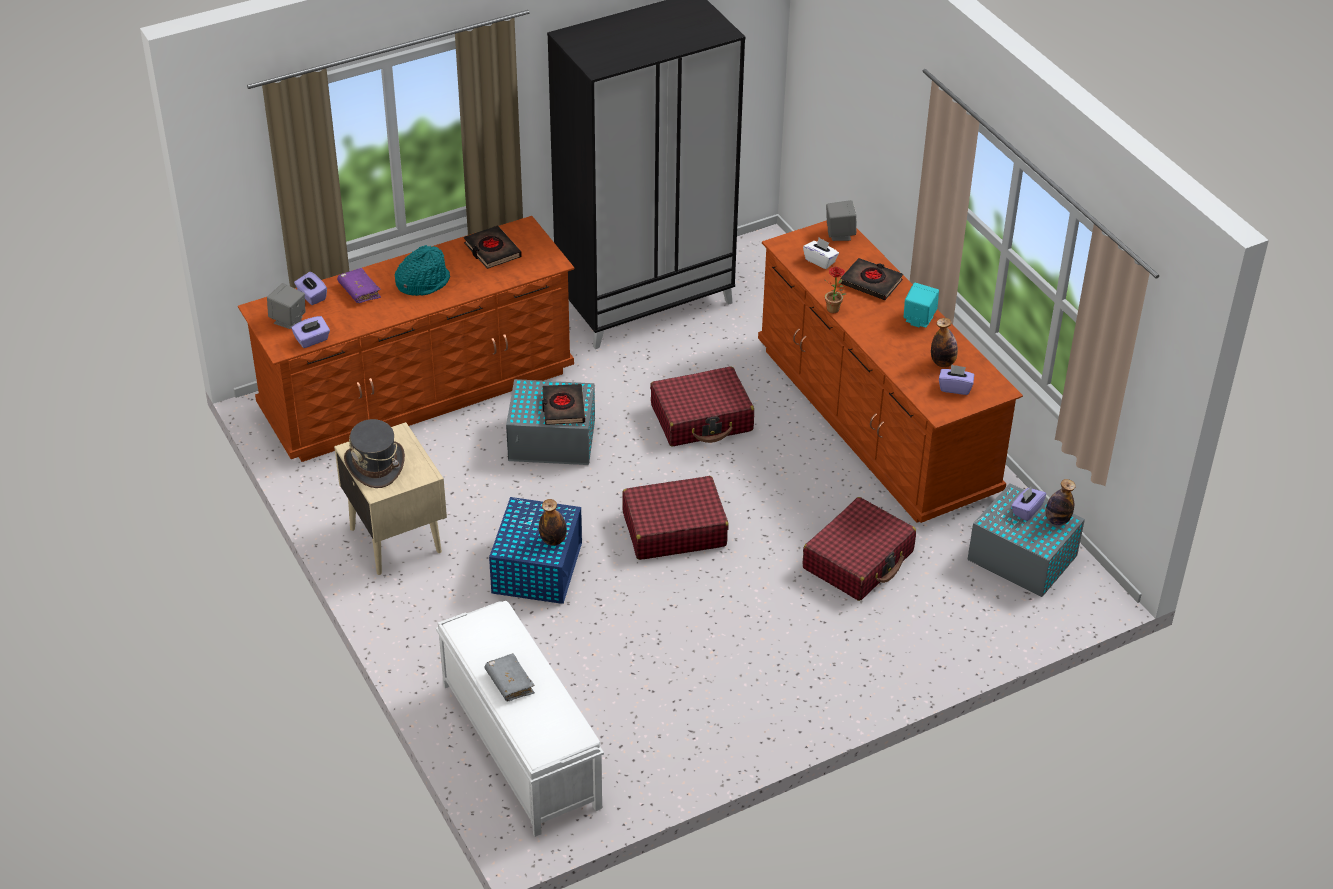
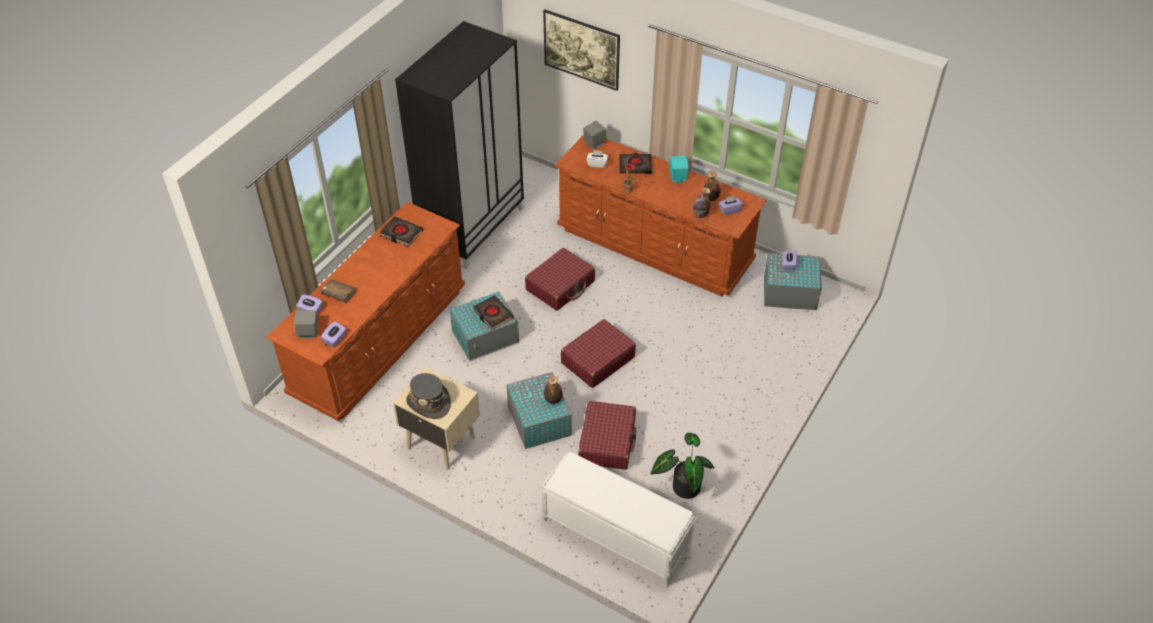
camera: 30 degrees left, 5 degrees up
(359, 291) = (339, 294): purple book -> brown book
(422, 282) = (375, 271): turquoise hat -> none
(509, 682) = (614, 502): grey book -> none
(537, 567) = (539, 419): blue storage box -> grey storage box
(657, 730) = (683, 486): none -> potted plant
(858, 560) = (709, 332): red suitcase -> red suitcase (607, 441)
(860, 109) = (581, 63): none -> picture
(1057, 520) = (807, 263): bottle -> bottle (700, 215)

